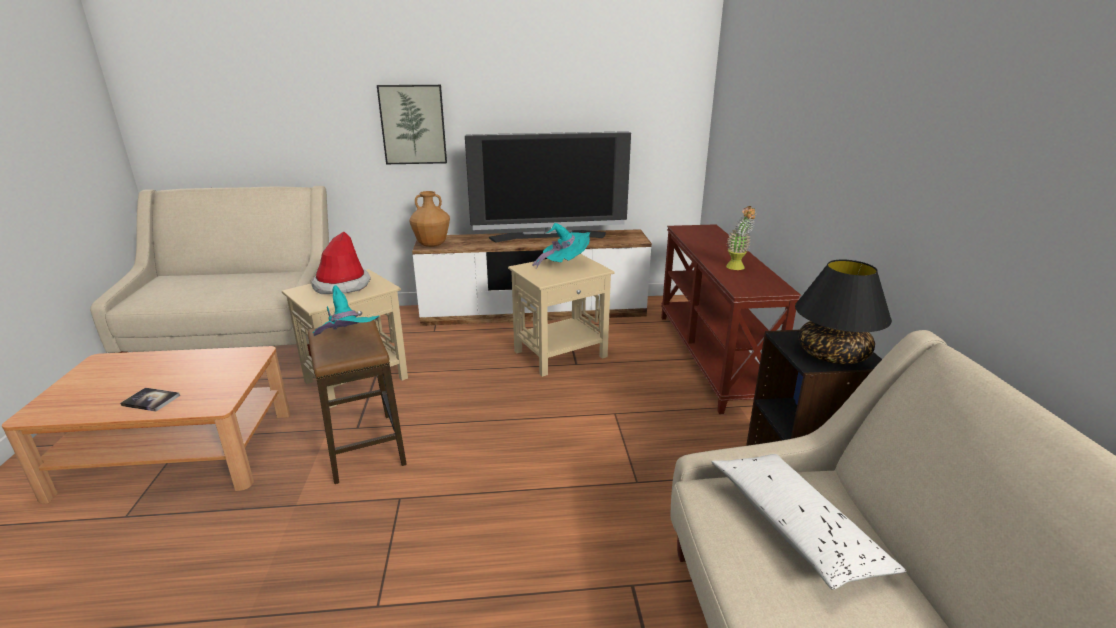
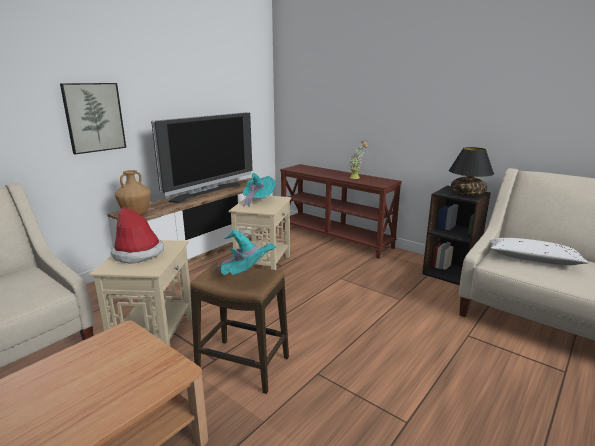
camera: 45 degrees left, 5 degrees down
(151, 400) = (103, 404): book -> none

